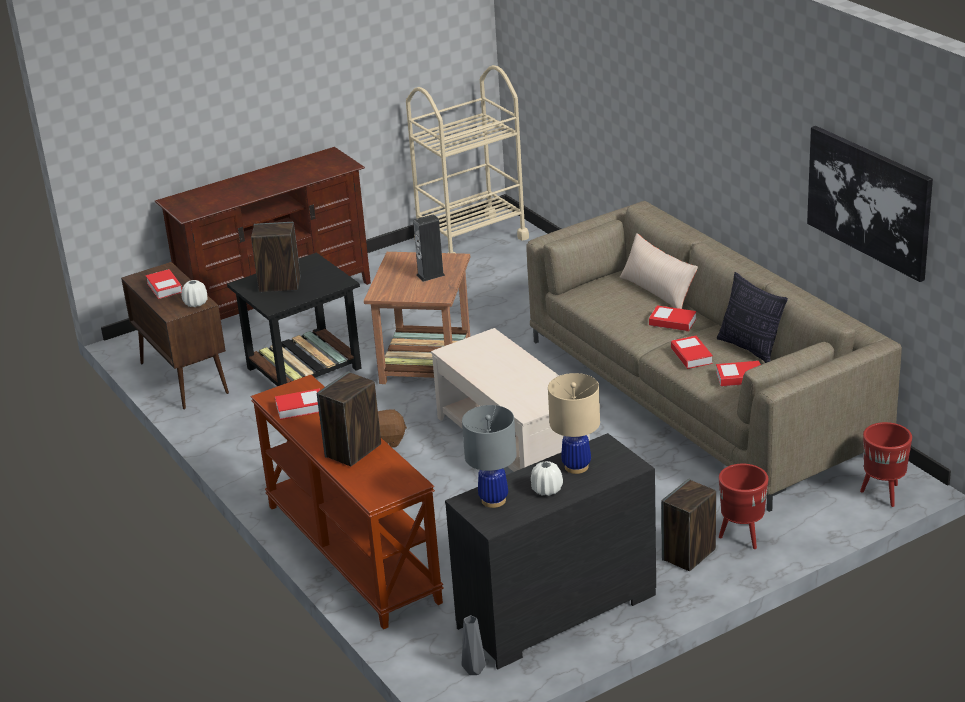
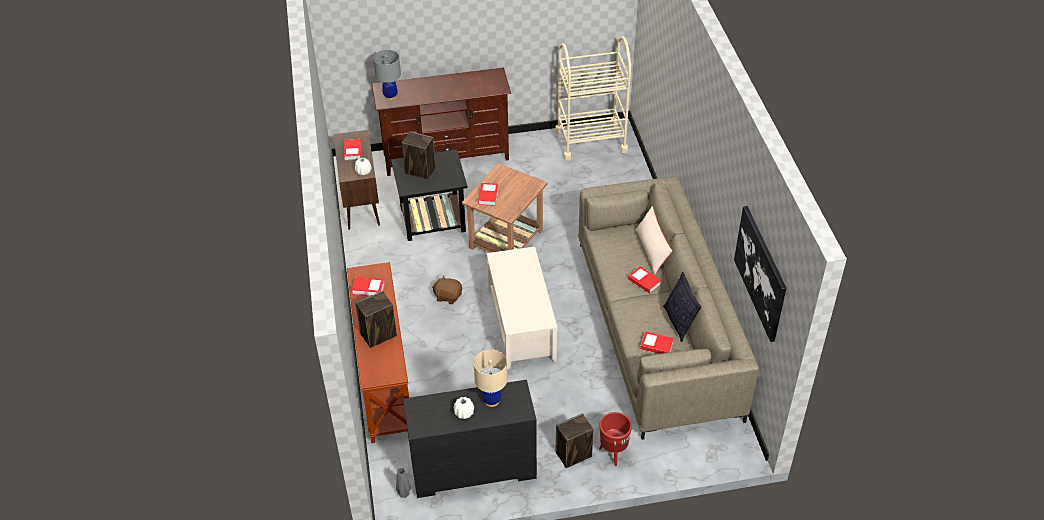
camera: 20 degrees right, 15 degrees up
(430, 275) = (513, 193): speaker -> none
(493, 500) = (429, 409): grey table lamp -> grey table lamp (390, 96)
(691, 356) = (638, 316): book -> book (488, 196)
(884, 494) = (721, 452): red planter -> none

